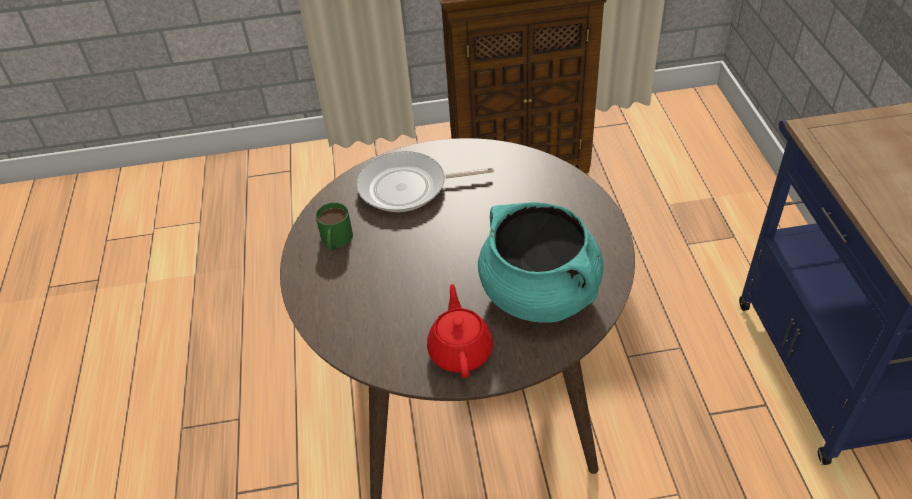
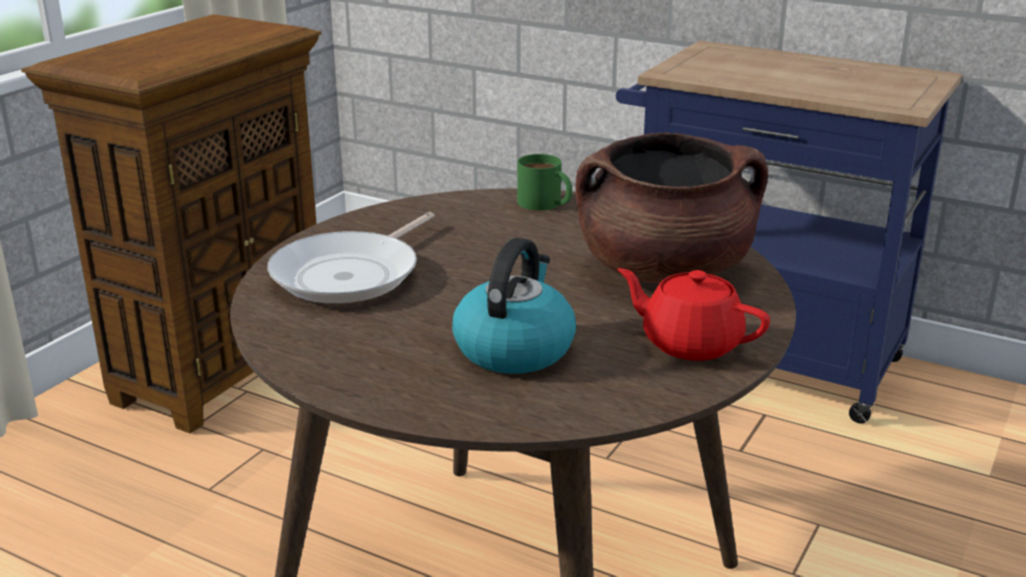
camera: 55 degrees left, 20 degrees down
(335, 241) = (357, 352): green mug -> green mug (546, 204)
(390, 289) = (514, 348): none -> kettle
(540, 294) = (664, 271): turquoise cooking pot -> brown cooking pot

